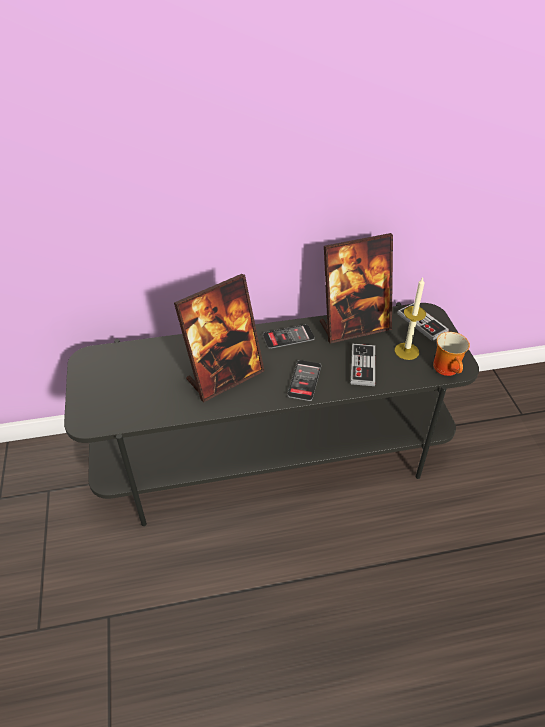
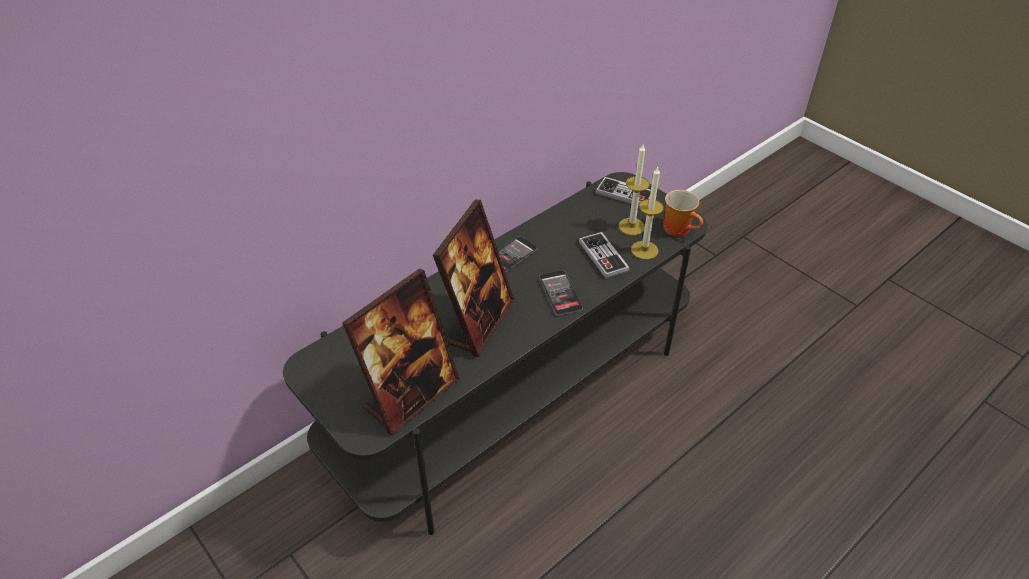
camera: 30 degrees left, 0 degrees up
(354, 326) = (565, 221): picture frame -> picture frame (411, 395)
(402, 374) = (644, 250): none -> candle

